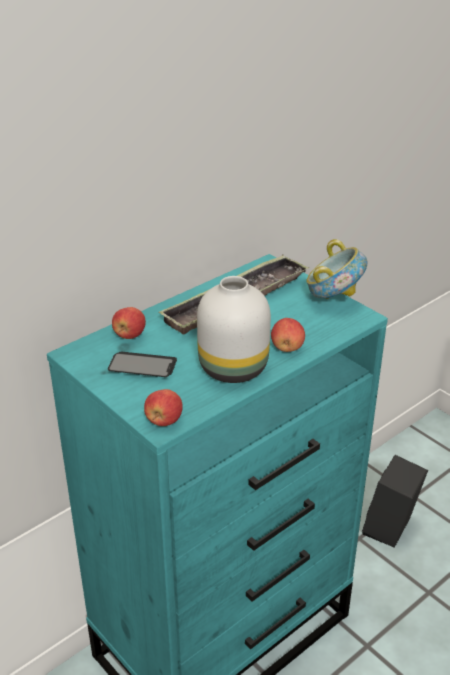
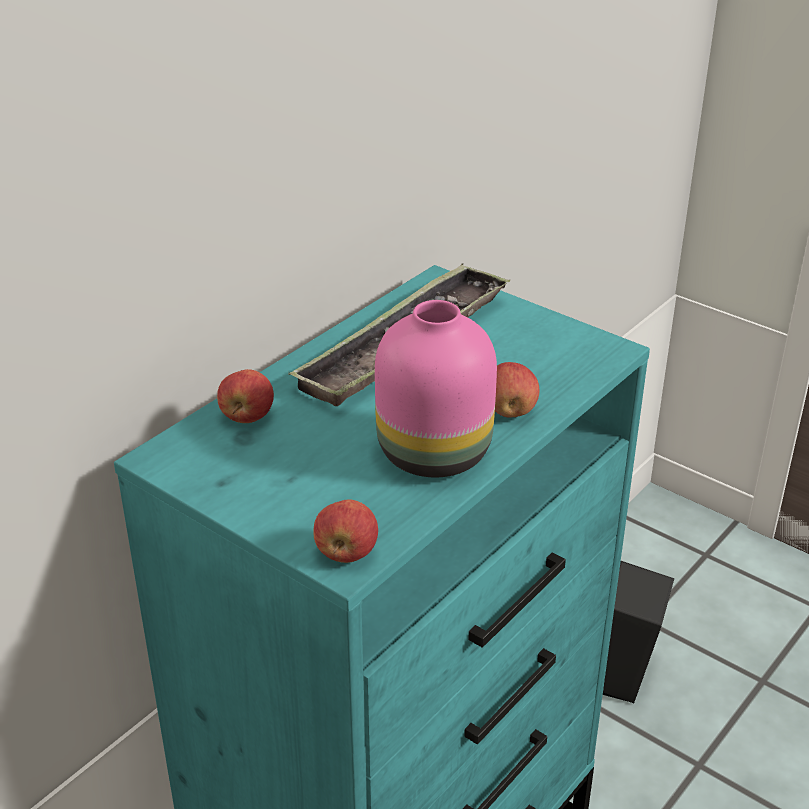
camera: 10 degrees left, 0 degrees up
(142, 366) = (284, 466): phone -> none
(232, 367) = (432, 451): white vase -> pink vase
(333, 298) = (558, 326): bowl -> none

